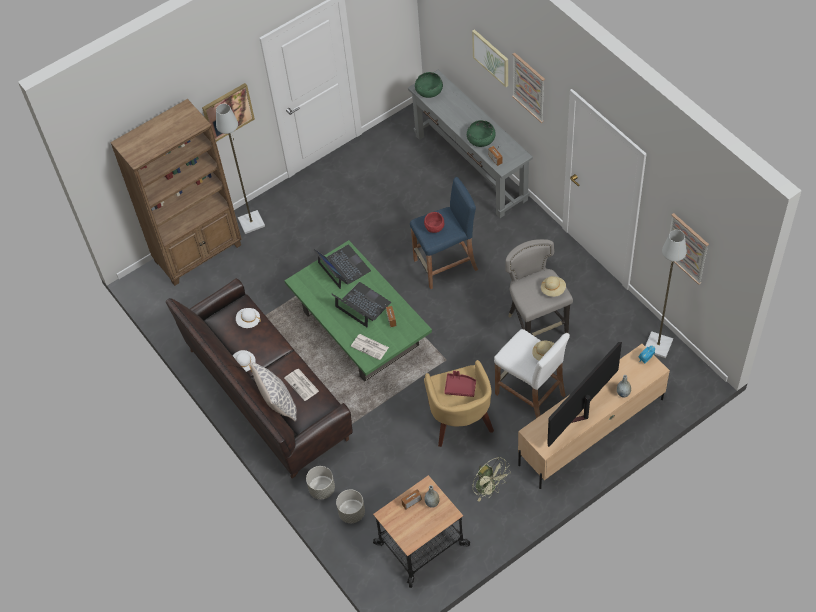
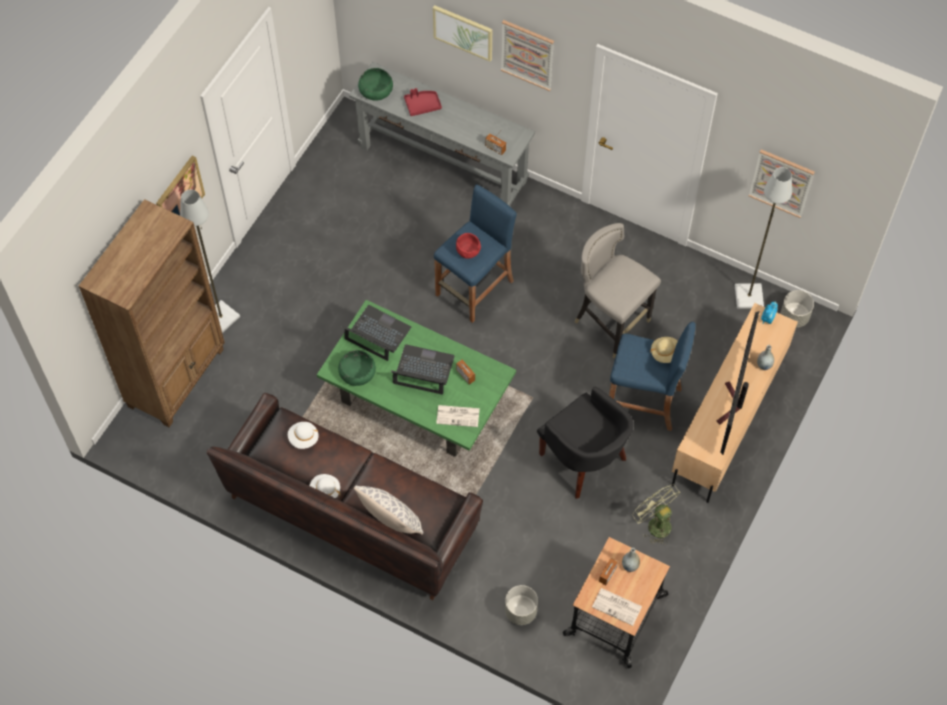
camera: 30 degrees left, 5 degrees up
(302, 385) = (407, 489): newspaper -> newspaper (617, 607)
(322, 489) = (473, 598): grey planter -> grey planter (794, 317)
(460, 387) = (585, 424): red tray -> red tray (422, 105)
(460, 421) = (584, 461): yellow armchair -> black armchair
(481, 138) = (466, 129): green bowl -> green bowl (357, 372)
(489, 488) = (655, 523): green fan -> green fan turned 150 degrees counterclockwise
(530, 394) = (643, 402): white stool -> blue stool
(553, 290) = (636, 277): beige hat -> none

